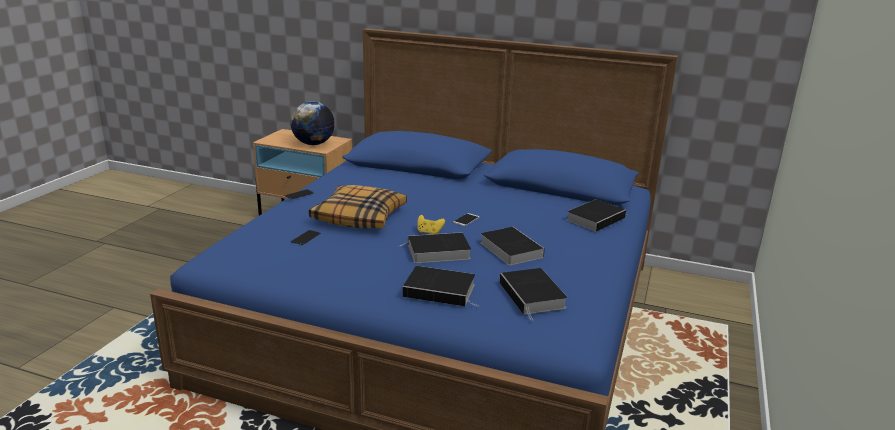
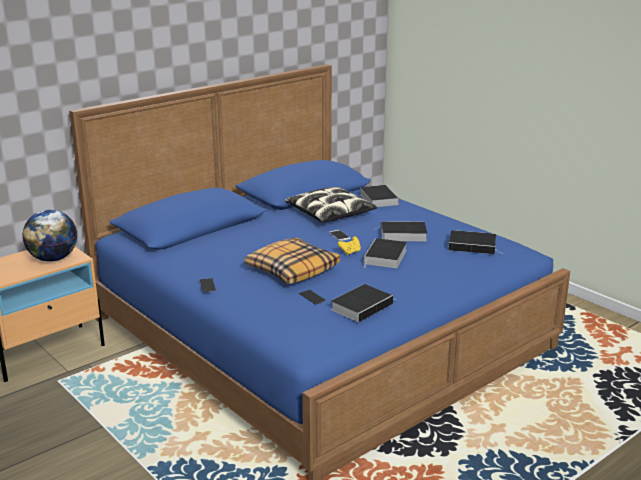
camera: 60 degrees left, 0 degrees up
(441, 290) = (444, 269): book -> book (362, 306)
(518, 205) = (330, 213): none -> pillow

